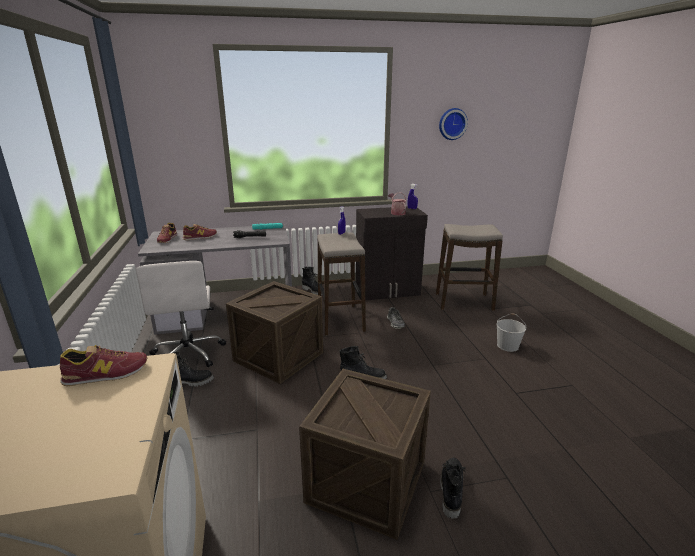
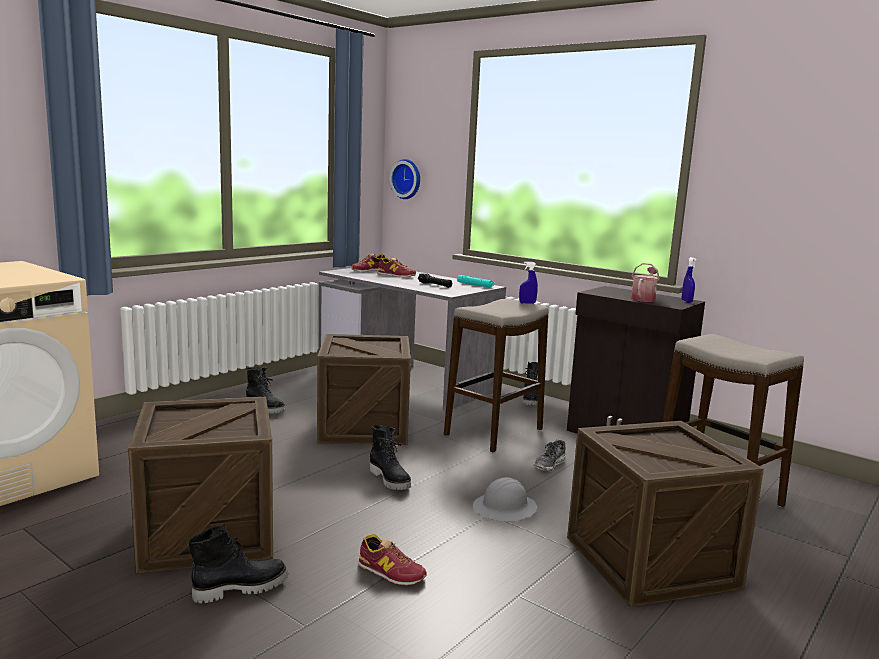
camera: 50 degrees right, 10 degrees down
(106, 374) = (38, 273): shoe -> shoe (390, 572)
(188, 354) = (309, 392): white office chair -> none
(431, 358) = (505, 509): none -> grey hard hat
(452, 124) = (813, 163): wall clock -> wall clock (407, 179)
(508, 346) = (650, 562): white bucket -> crate

